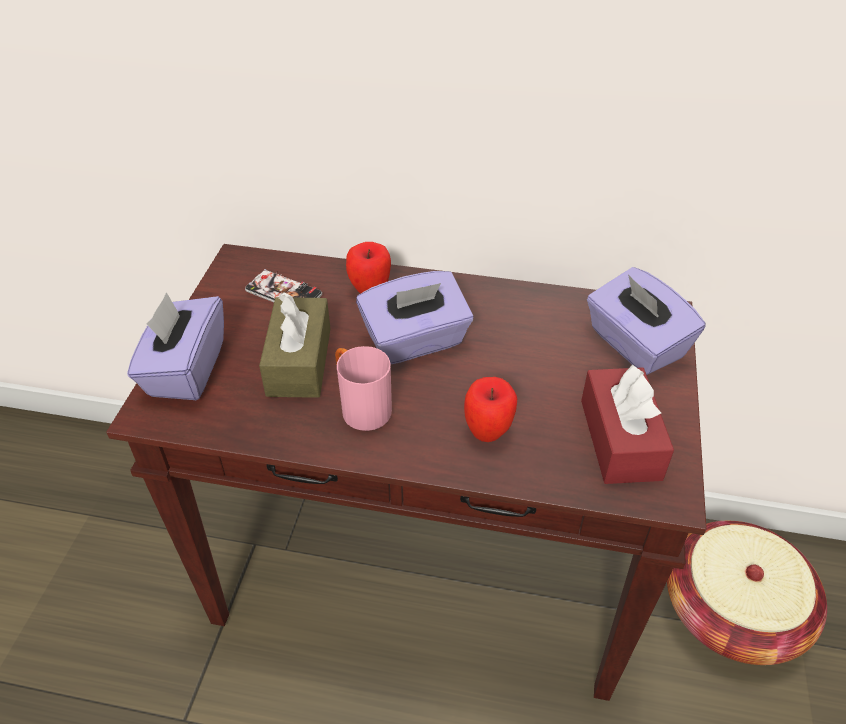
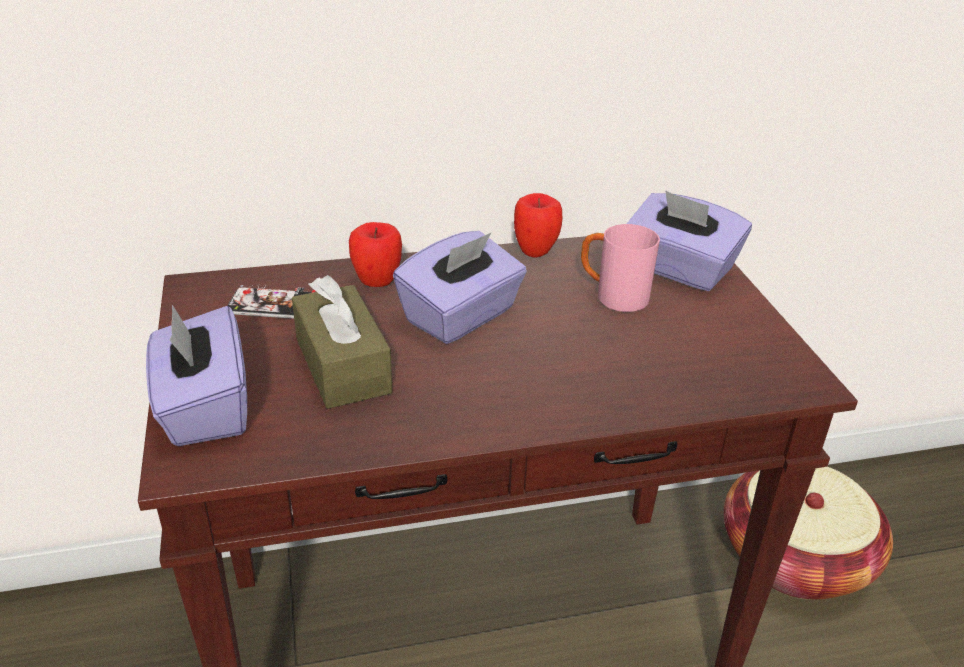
camera: 25 degrees left, 10 degrees down
(360, 407) = (445, 390): pink mug -> pink mug (612, 296)
(488, 432) = (598, 377): apple -> apple (535, 252)
(620, 439) = (727, 349): red tissue box -> none

